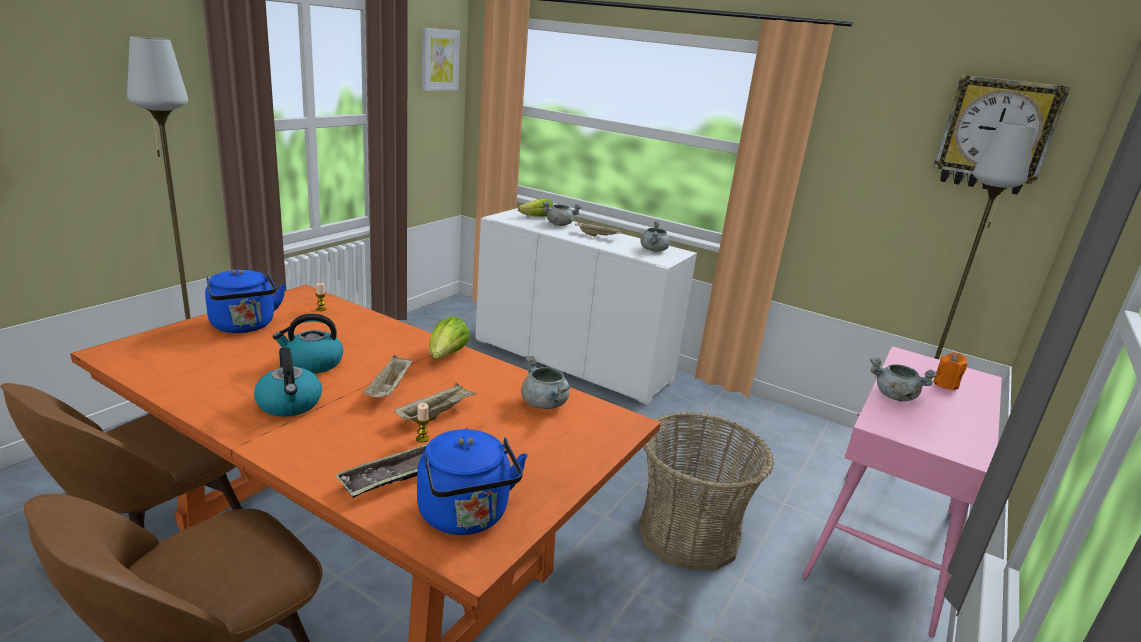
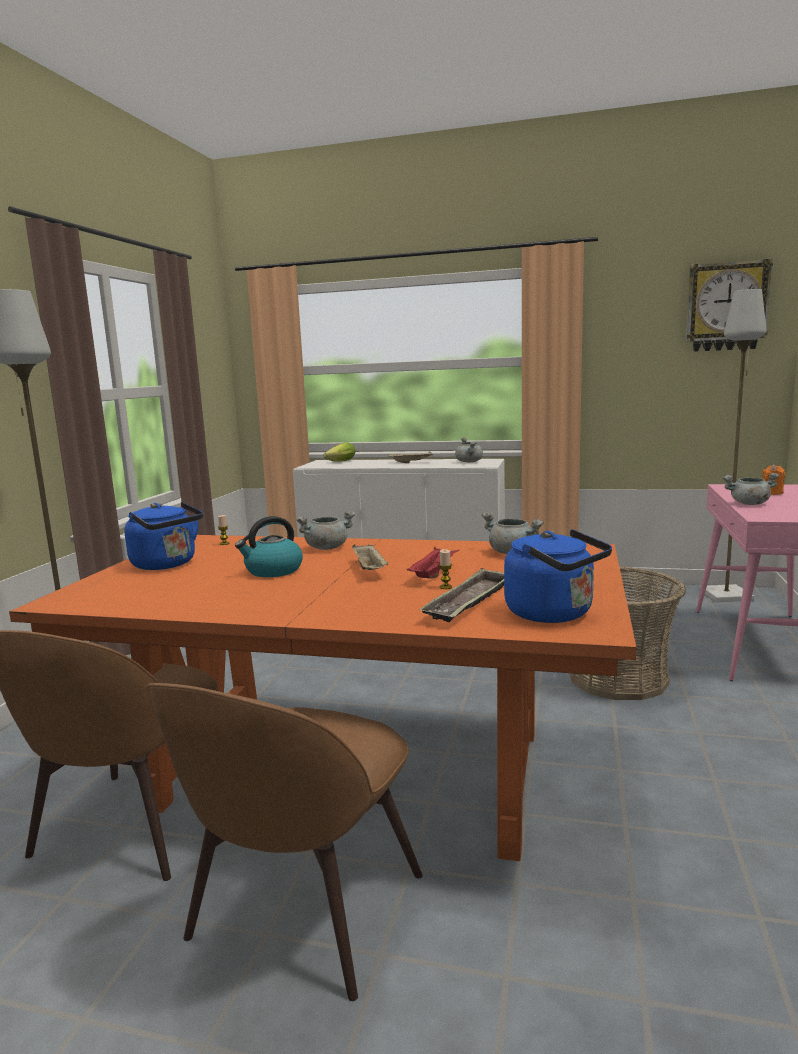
camera: 15 degrees left, 10 degrees down
(290, 404) = (294, 594): kettle -> none
(436, 414) = (433, 574): beige tray -> red tray
(439, 60) = (210, 334): picture -> none
(446, 356) = (386, 546): lettuce -> none
(559, 224) = (368, 462): grey cooking pot -> grey cooking pot (327, 548)

